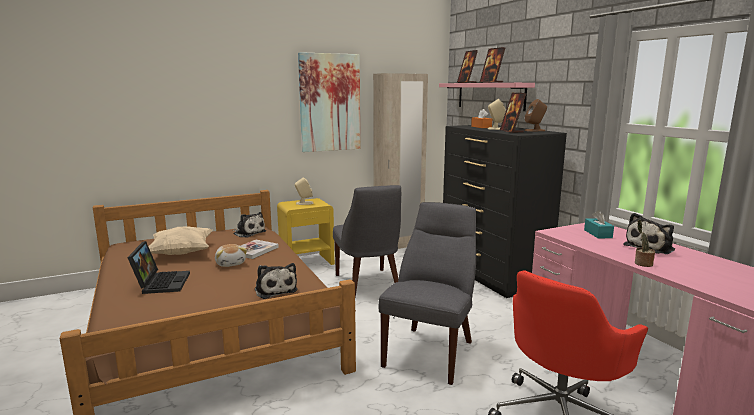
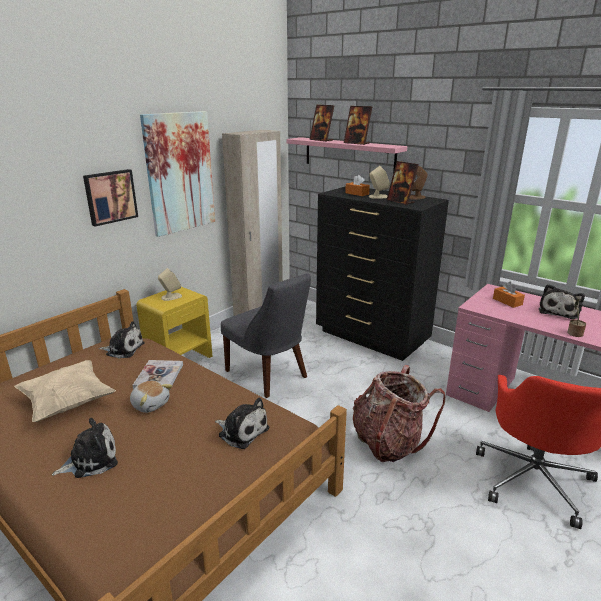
camera: 25 degrees left, 10 degrees up
(161, 283) = (91, 460): laptop -> plush toy
(265, 113) = (110, 196): none -> picture
(431, 351) = (388, 442): grey chair -> backpack
(598, 234) = (507, 301): turquoise tissue box -> orange tissue box

